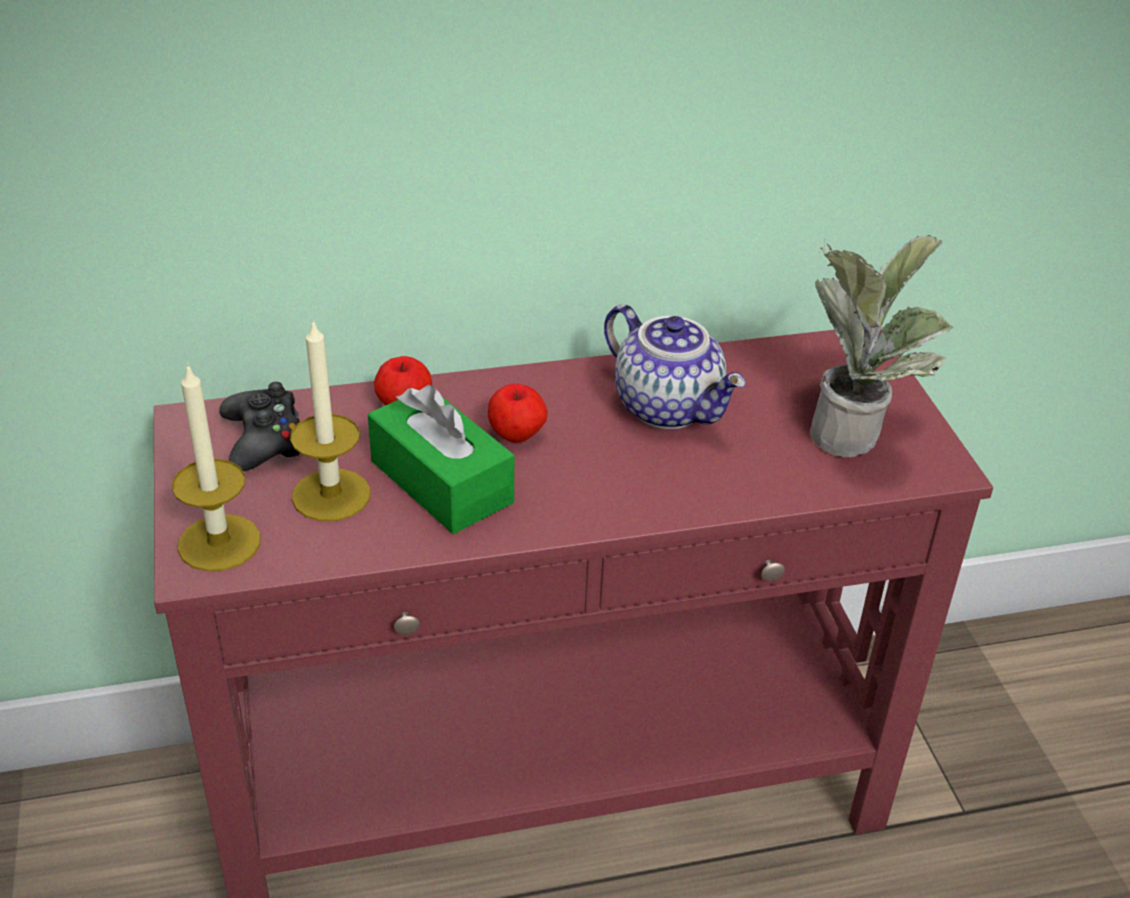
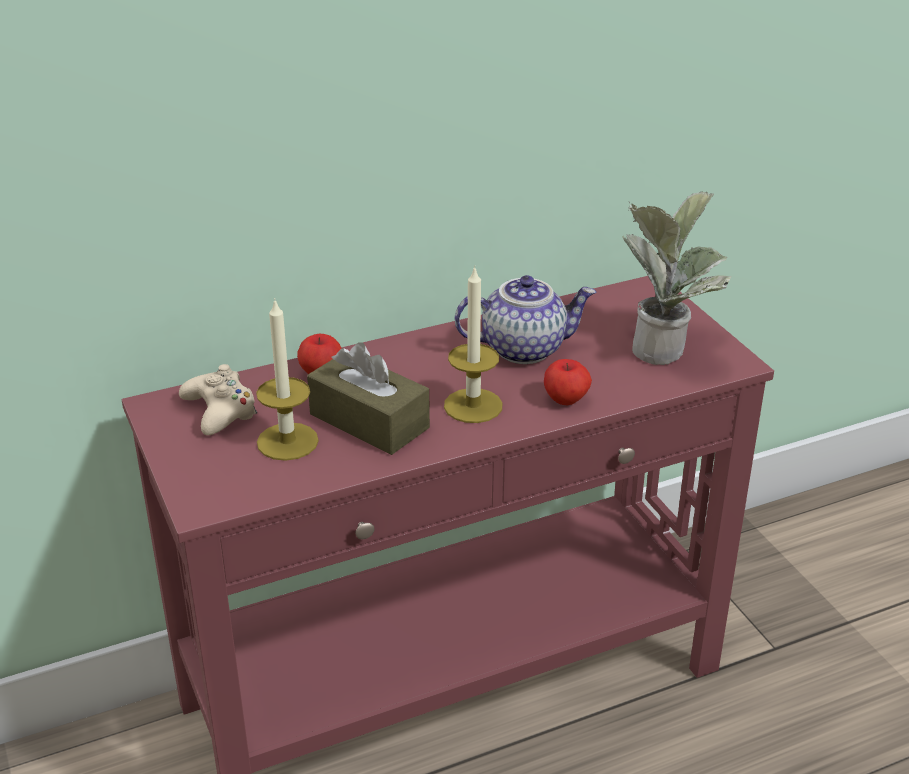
camera: 10 degrees left, 5 degrees down
(219, 542) = (212, 486): candle -> candle (473, 405)
(264, 440) = (220, 411): black game controller -> beige game controller
(441, 482) = (369, 421): green tissue box -> brown tissue box
(516, 434) = (415, 381): apple -> apple (566, 399)
(670, 407) = (524, 348): teapot -> teapot turned 45 degrees counterclockwise

